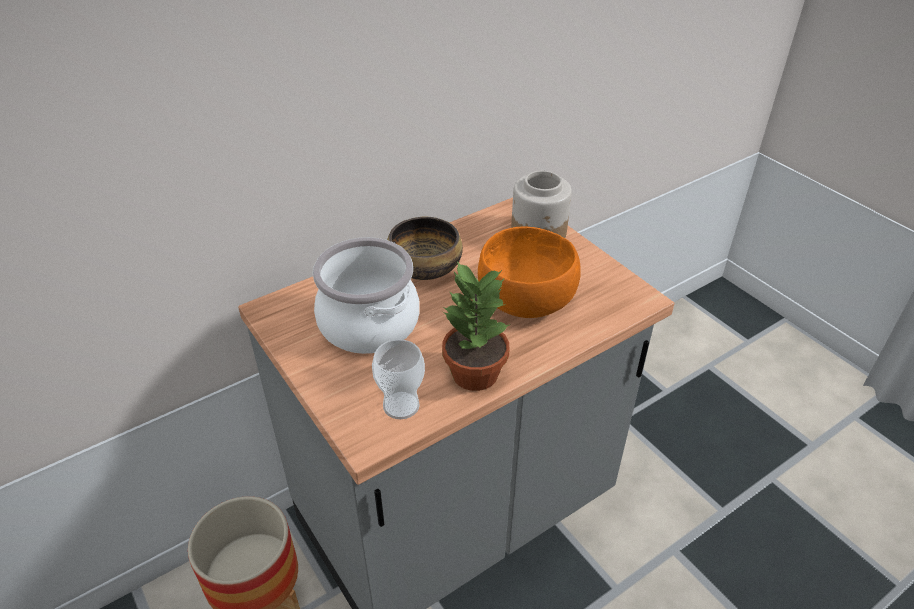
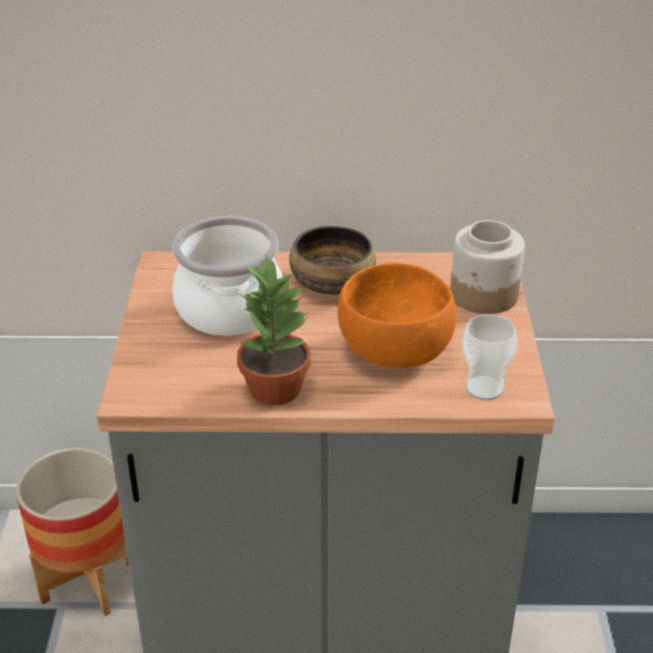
camera: 35 degrees right, 5 degrees down
(401, 405) = (184, 384): cup -> cup (484, 388)

